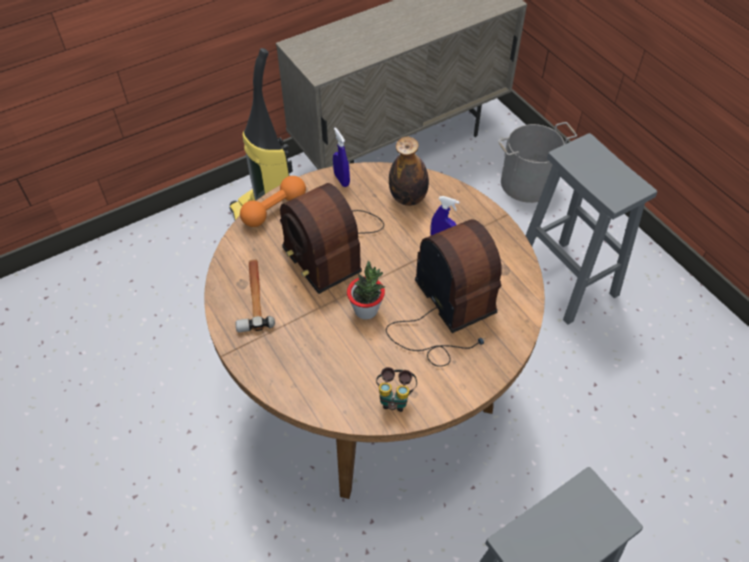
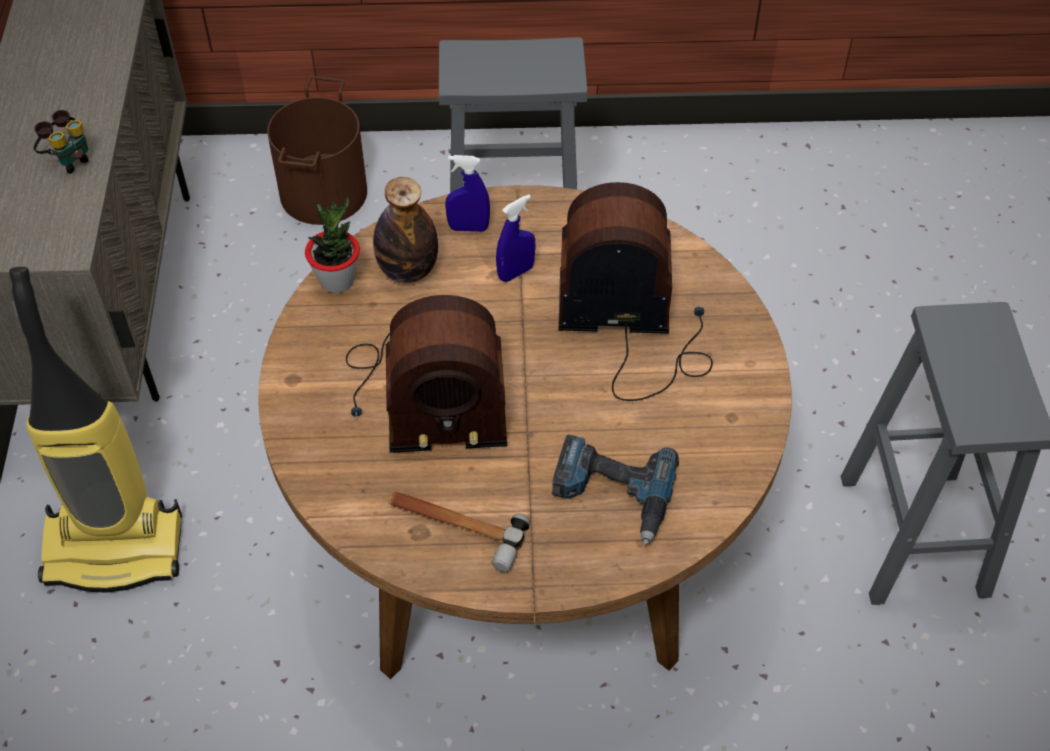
camera: 60 degrees left, 0 degrees up
(274, 209) = (305, 432): orange dumbbell -> none
(318, 357) = (612, 494): none -> power drill
(341, 180) = (312, 327): blue spray bottle -> blue spray bottle (468, 228)
(366, 310) = (569, 406): potted plant -> potted plant (337, 280)
(395, 398) = (726, 439): binoculars -> binoculars (68, 160)
(527, 183) = (325, 192): grey bucket -> brown bucket

